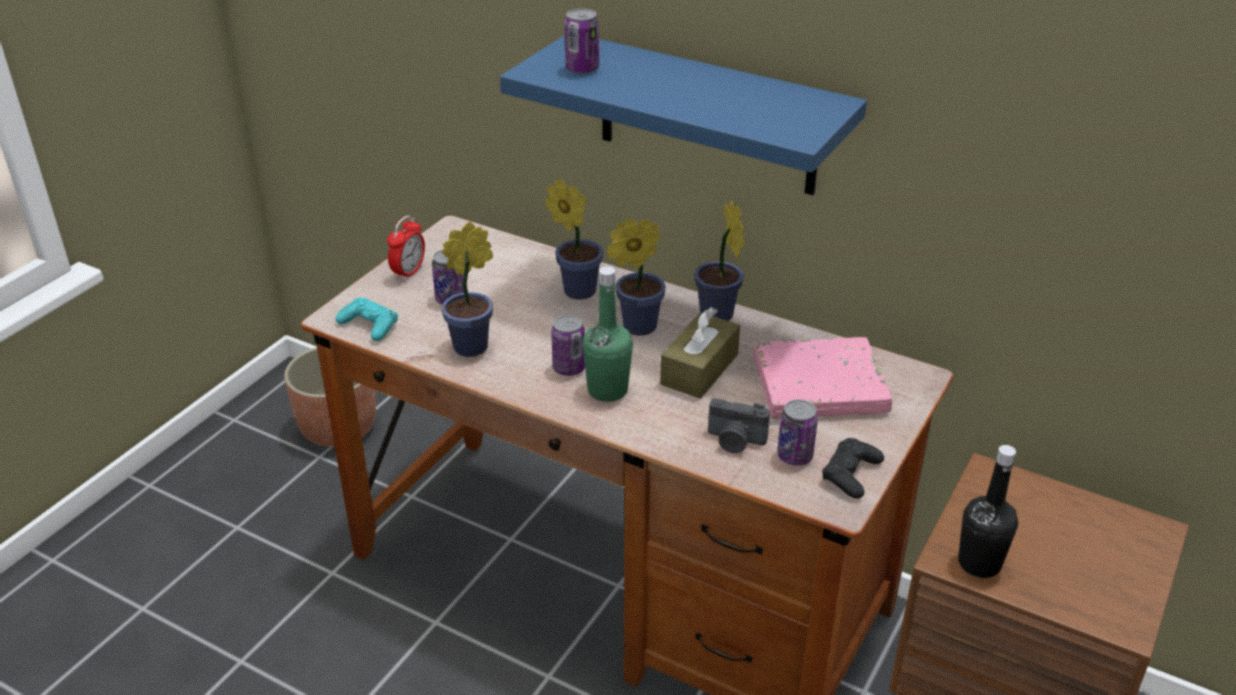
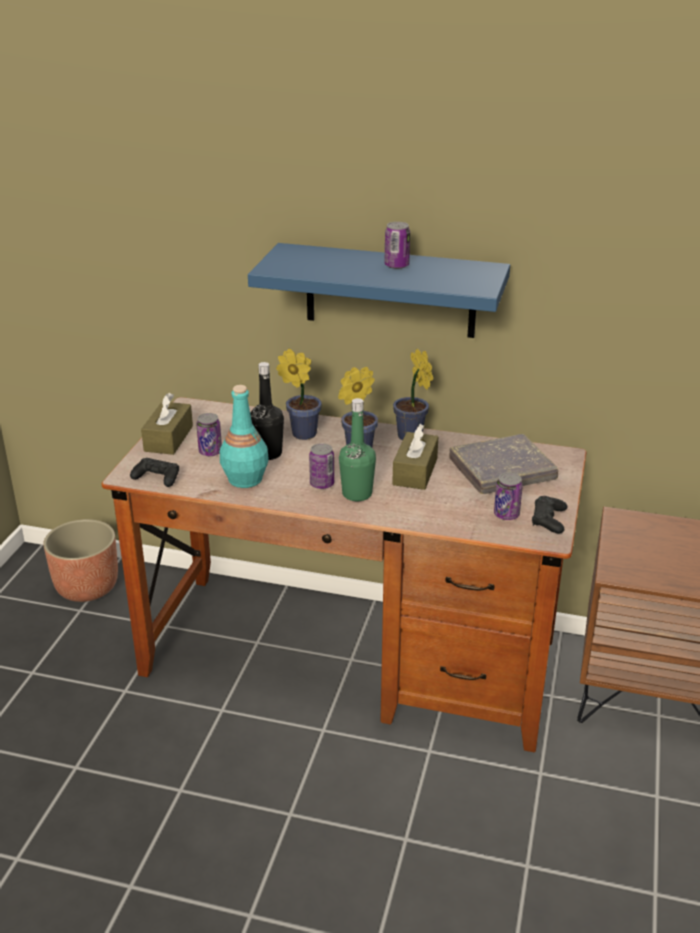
camera: 15 degrees left, 5 degrees down
(369, 325) = (157, 477): turquoise game controller -> black game controller
(409, 272) = (168, 438): alarm clock -> brown tissue box
(475, 346) = (245, 479): potted plant -> turquoise bottle
(582, 69) = (304, 264): can -> can (396, 266)
(735, 441) = (461, 512): camera -> none
(819, 386) = (502, 470): pink book -> grey book
(979, 563) = (636, 572): black bottle -> black bottle (268, 453)

